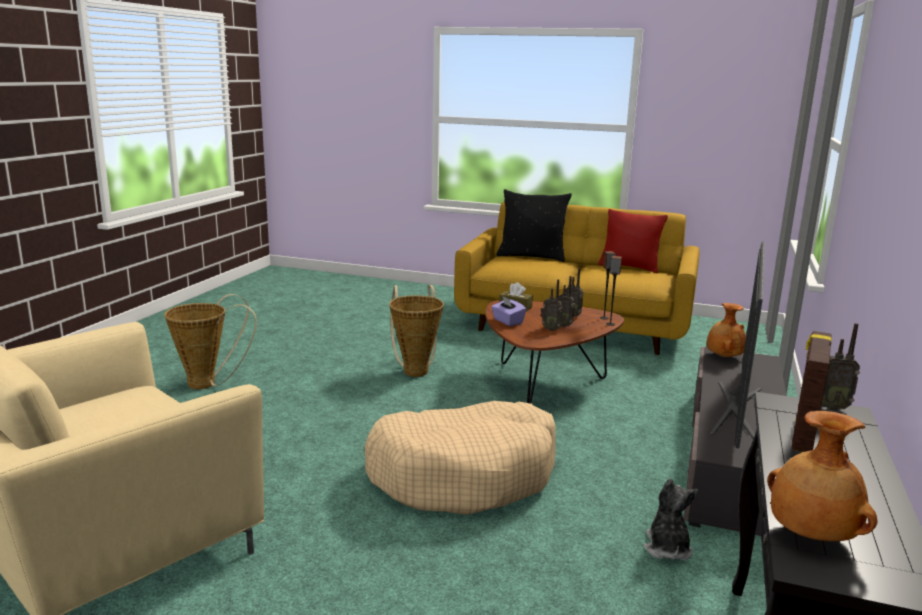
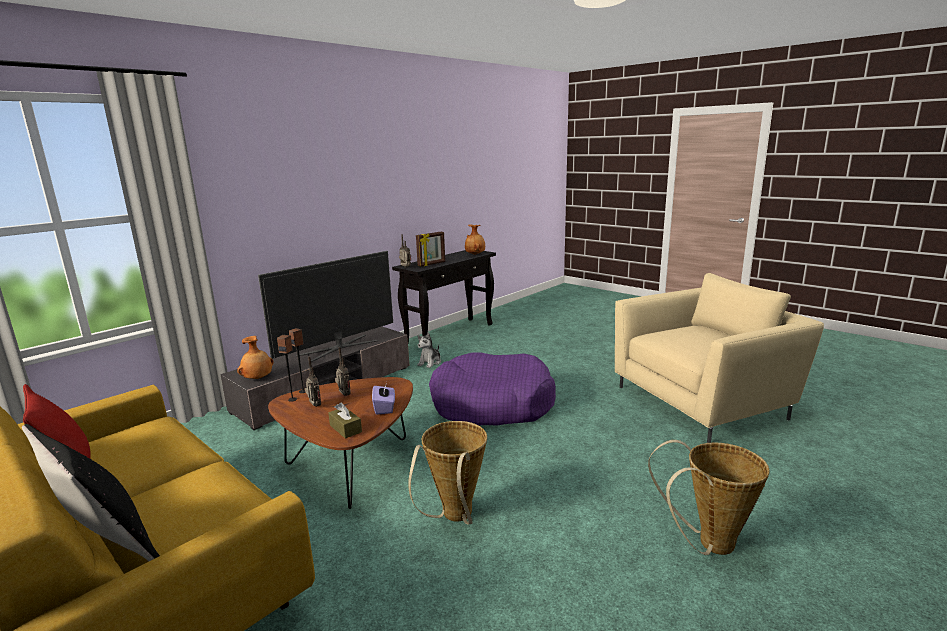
camera: 155 degrees left, 0 degrees up
(464, 474) = (492, 404): beige dog bed -> purple dog bed
(551, 329) = (362, 392): radio -> none

